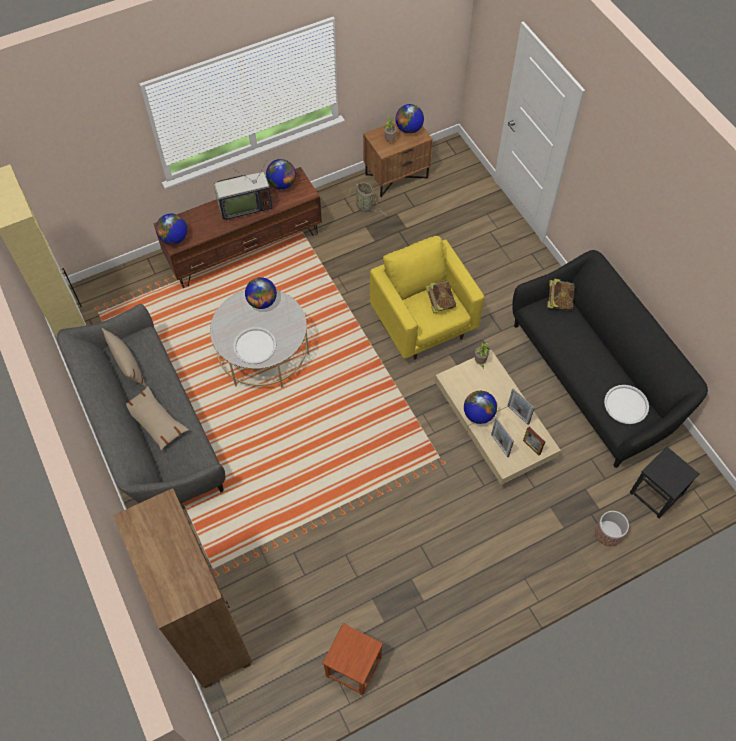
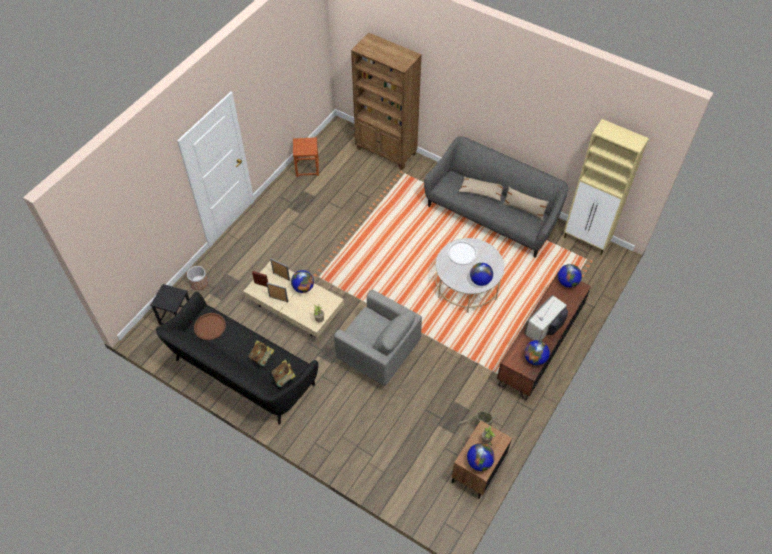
camera: 150 degrees right, 5 degrees down
(423, 323) = (378, 354): yellow armchair -> grey armchair
(439, 303) = (365, 334): book -> book (262, 358)
(626, 404) = (210, 327): white tray -> brown tray

